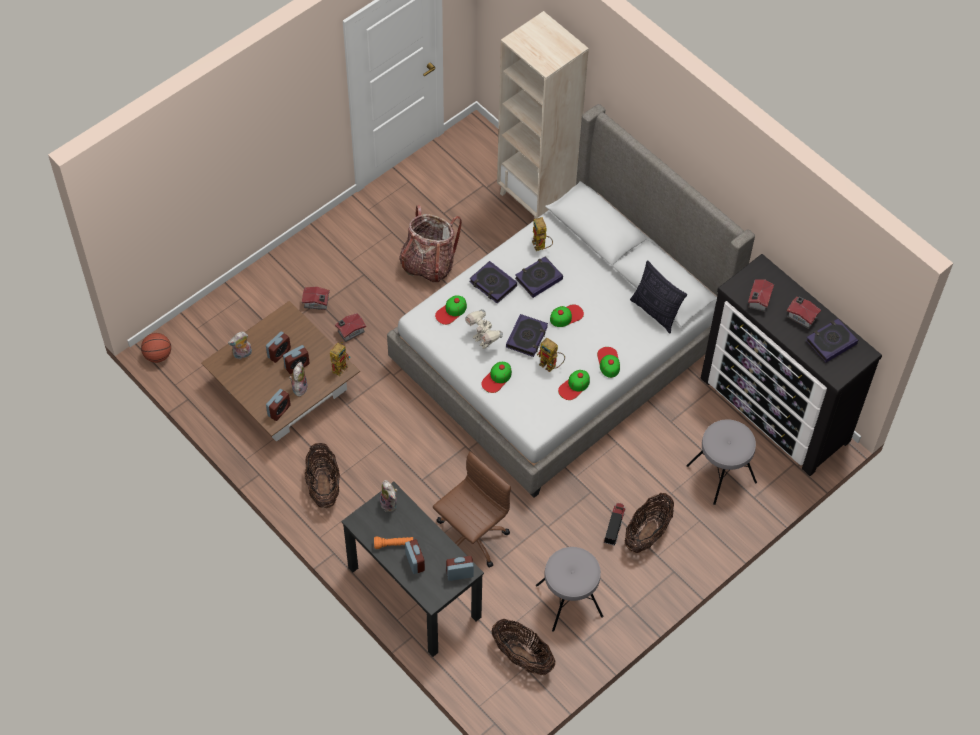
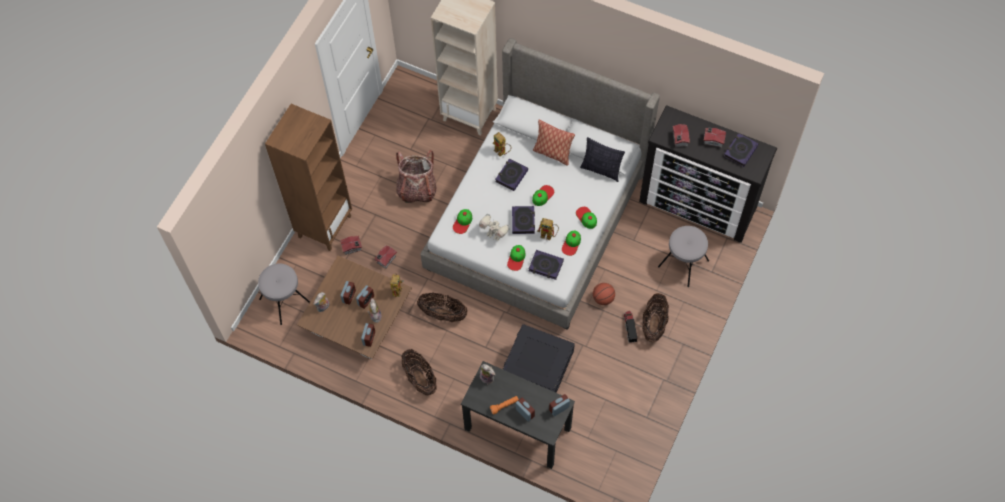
camera: 20 degrees left, 5 degrees up
(158, 355) = (257, 329): basketball -> basketball (603, 298)
(296, 265) = (324, 226): none -> brown bookcase
(470, 537) = (538, 374): brown office chair -> black storage box
(493, 284) = (482, 192): book -> book (546, 266)
(522, 656) = (611, 443): basket -> basket (443, 314)
(569, 601) = (624, 392): grey stool -> grey stool (285, 301)
(603, 270) = (552, 153): none -> pillow

